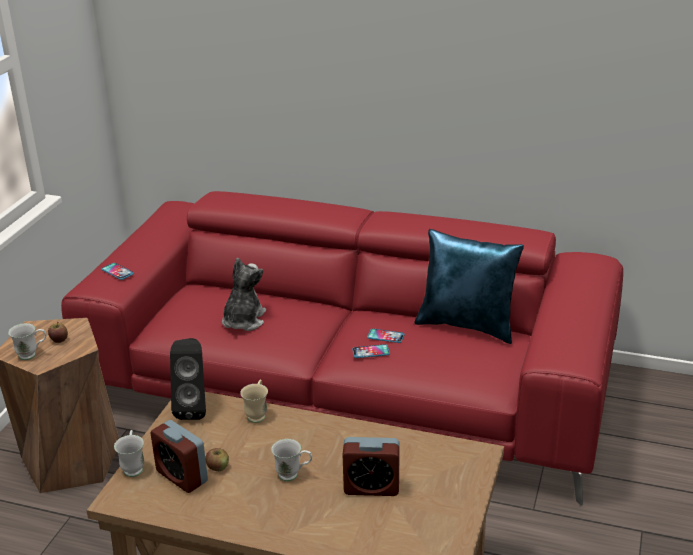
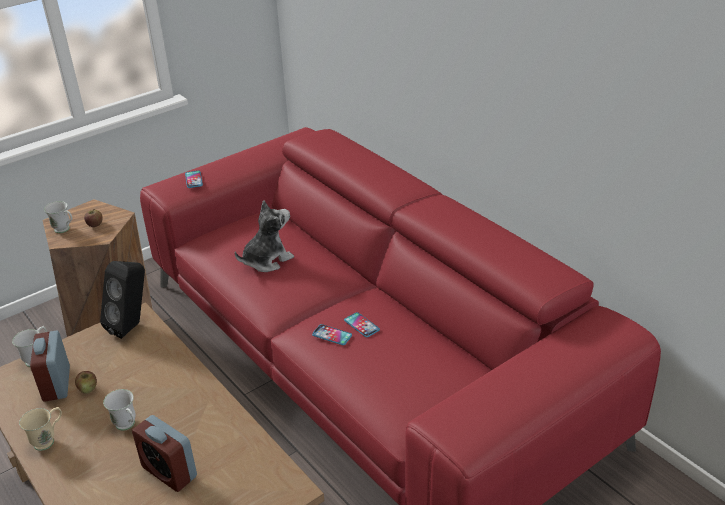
camera: 35 degrees right, 5 degrees up
(257, 414) = (168, 354): beige mug -> beige mug (49, 440)
(467, 325) = (450, 346): blue pillow -> none

